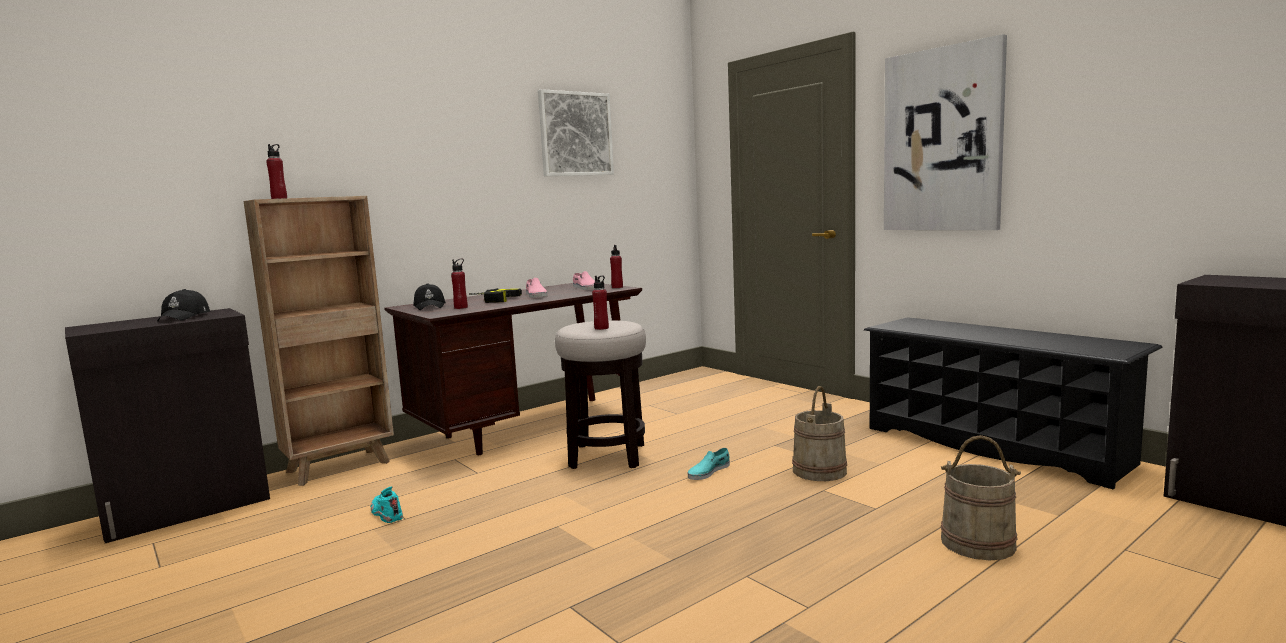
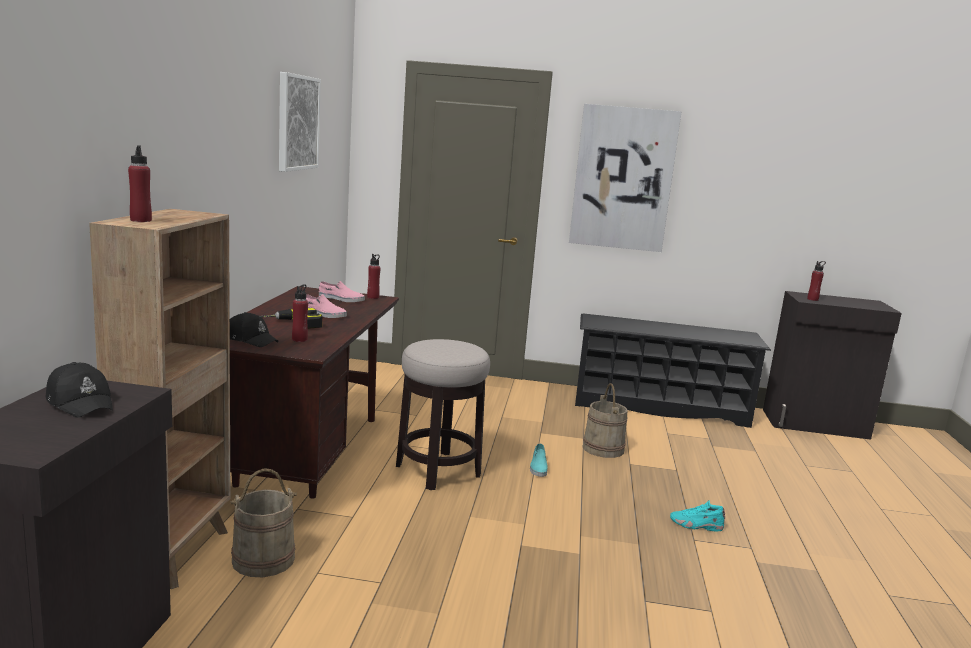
camera: 45 degrees left, 5 degrees up
(386, 513) = (351, 584): turquoise shoe -> turquoise shoe (696, 525)
(601, 328) = (464, 352): red bottle -> red bottle (812, 299)
(977, 543) = (752, 479): beige bucket -> beige bucket (263, 559)

